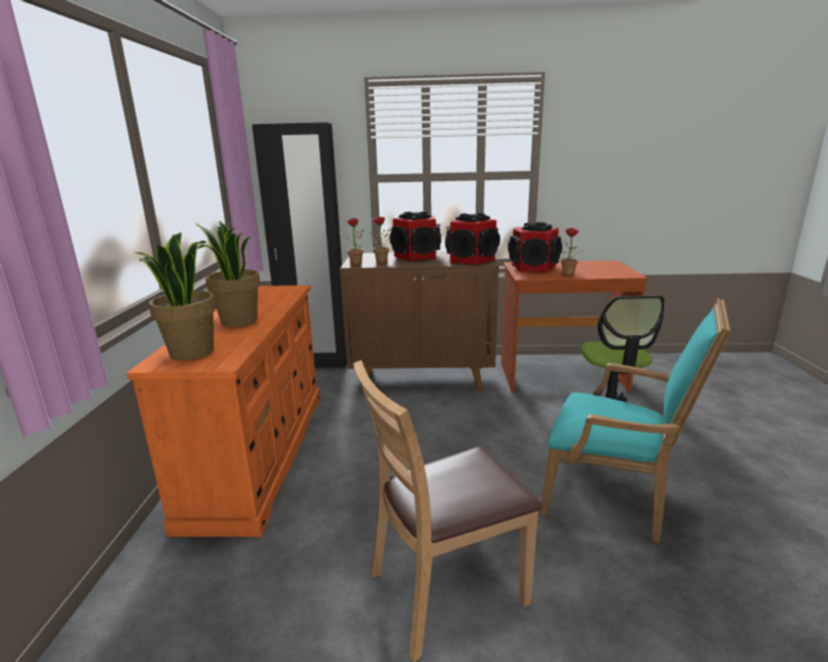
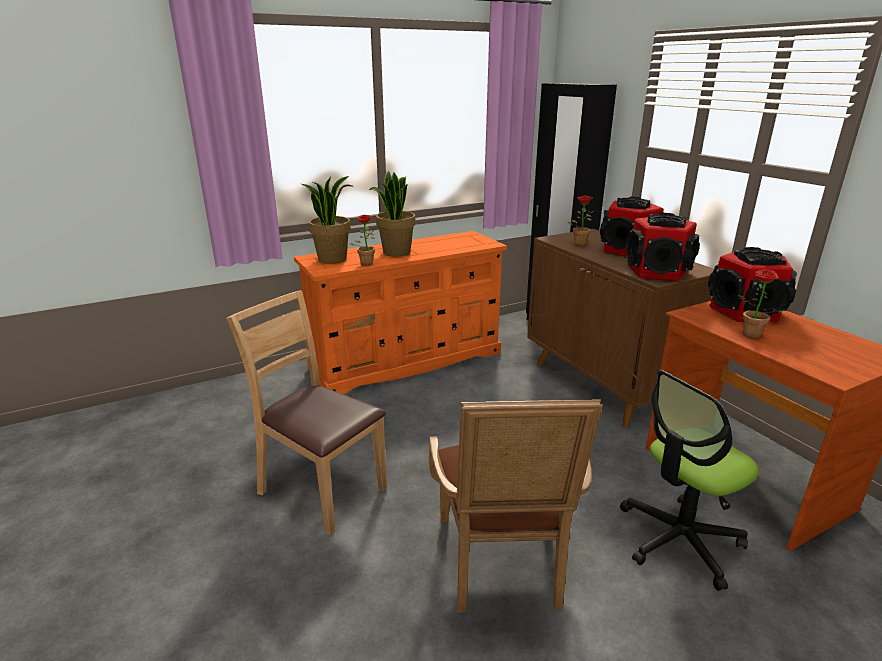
camera: 60 degrees right, 5 degrees up
(353, 263) = (556, 237): potted plant -> potted plant (366, 263)
(613, 501) = (502, 567): turquoise armchair -> brown armchair

